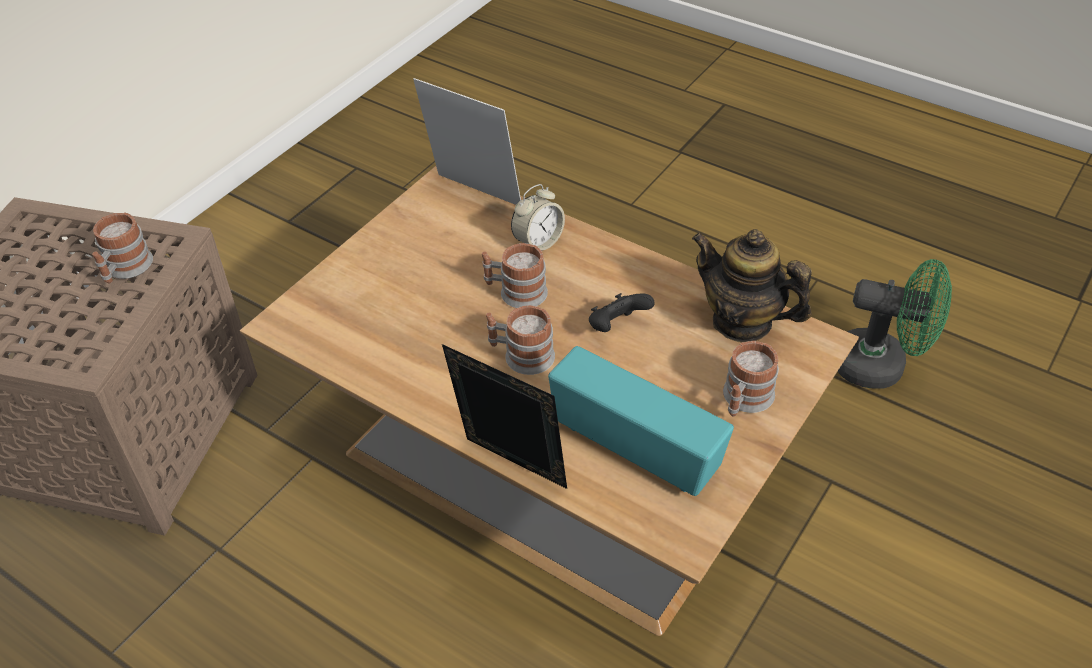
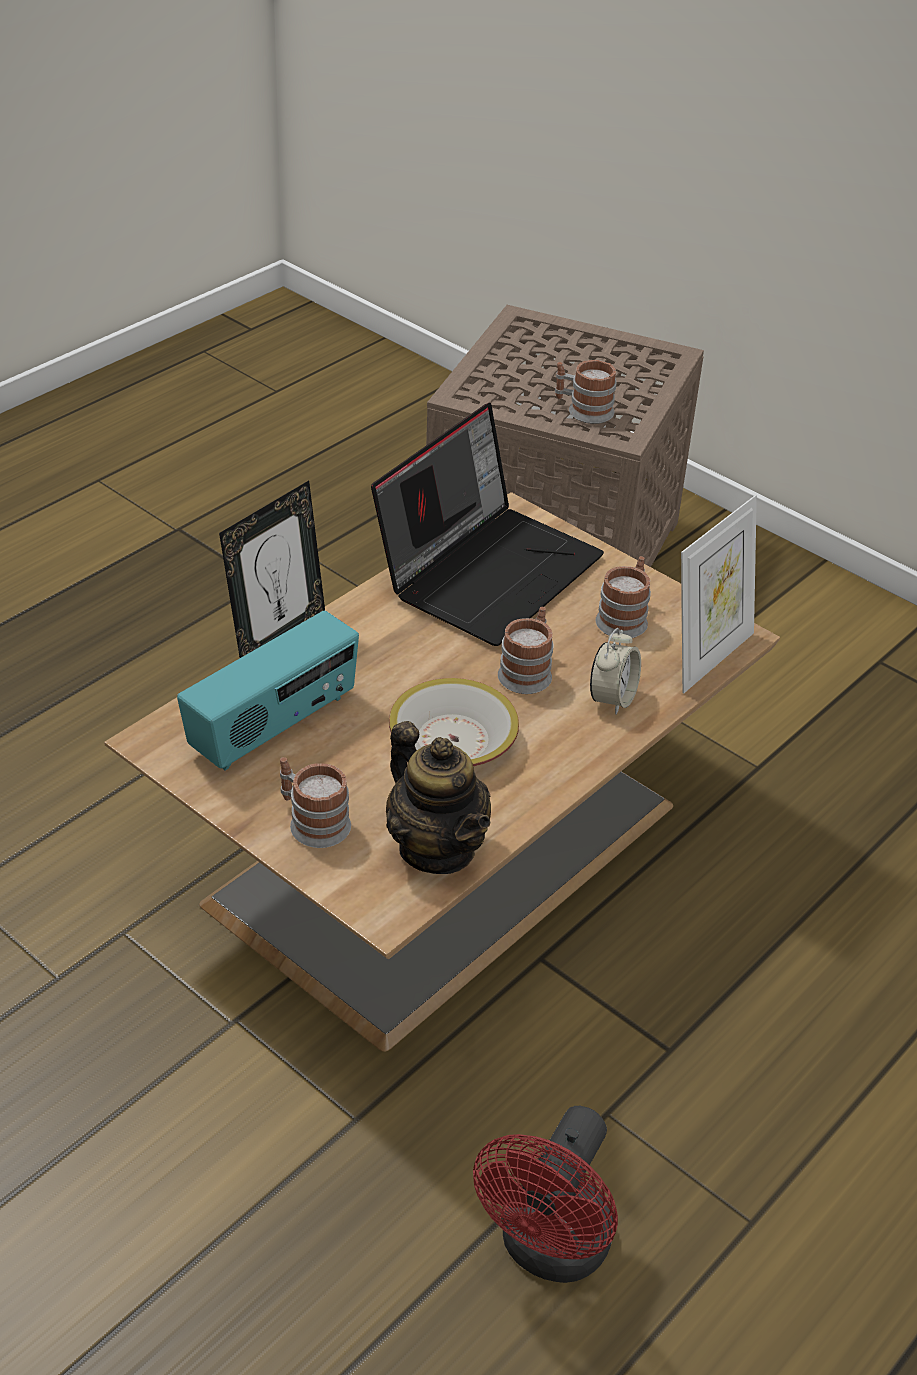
camera: 95 degrees right, 5 degrees down
(374, 331) = (488, 570): none -> laptop
(521, 355) = (428, 664): mug -> mug (624, 618)
(538, 242) = (612, 698): alarm clock -> alarm clock turned 120 degrees counterclockwise
(617, 327) = (454, 741): black game controller -> bowl
(742, 322) = (437, 848): teapot -> teapot turned 105 degrees clockwise
(881, 366) = (549, 1250): green fan -> red fan

